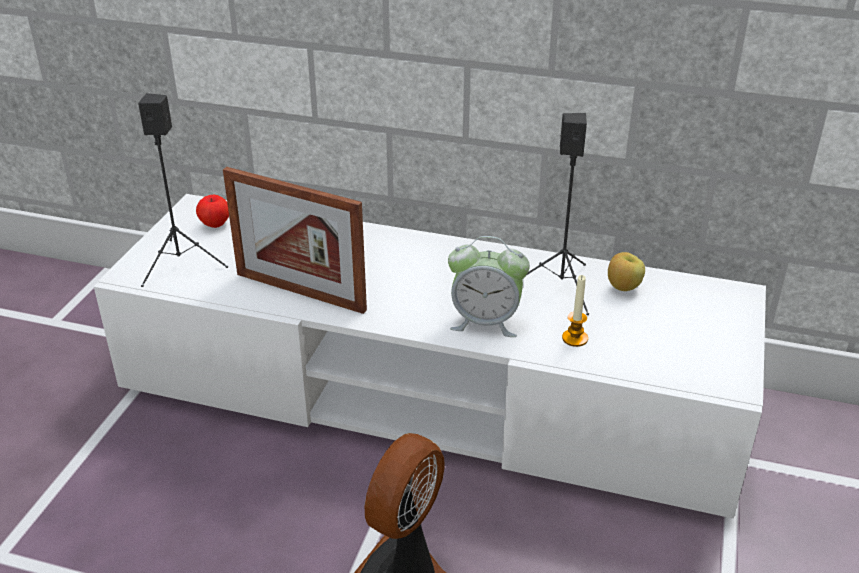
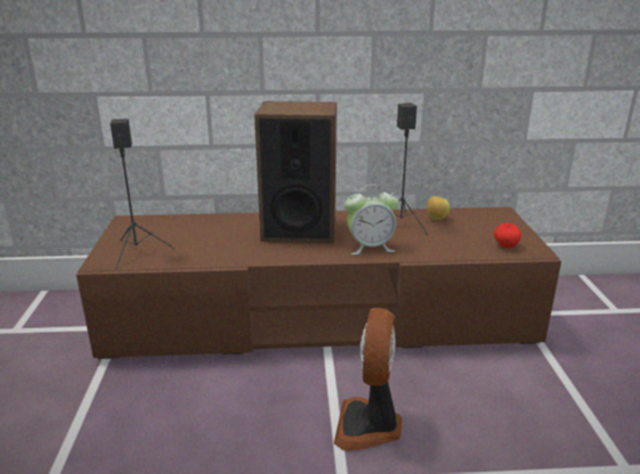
camera: 20 degrees left, 10 degrees down
(215, 224) = (148, 227): apple -> apple (505, 246)
(300, 292) = (236, 252): picture frame -> none
(407, 268) = (299, 230): none -> speaker
(429, 393) = (320, 318): white tv stand -> brown tv stand
(575, 338) = (430, 246): candle -> none

